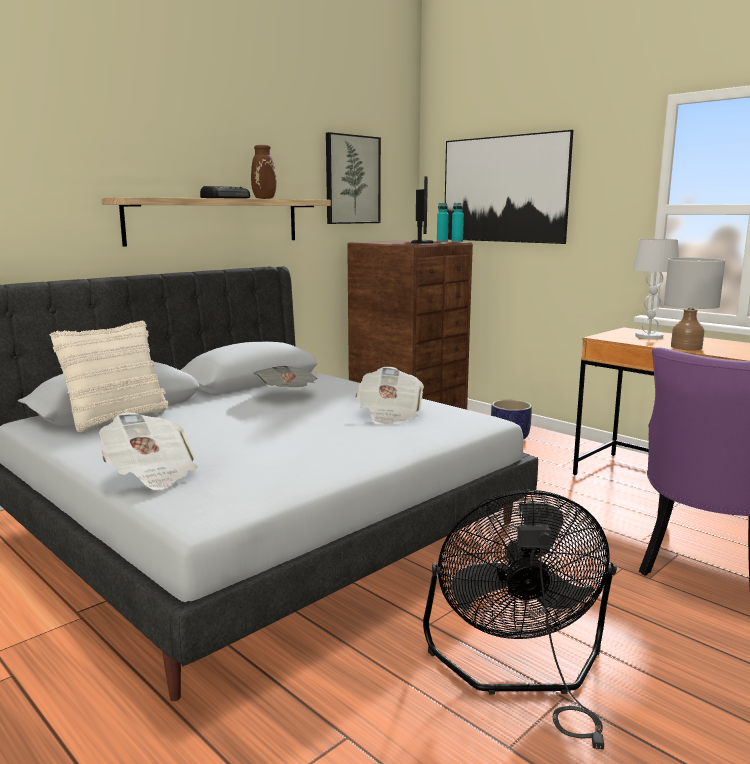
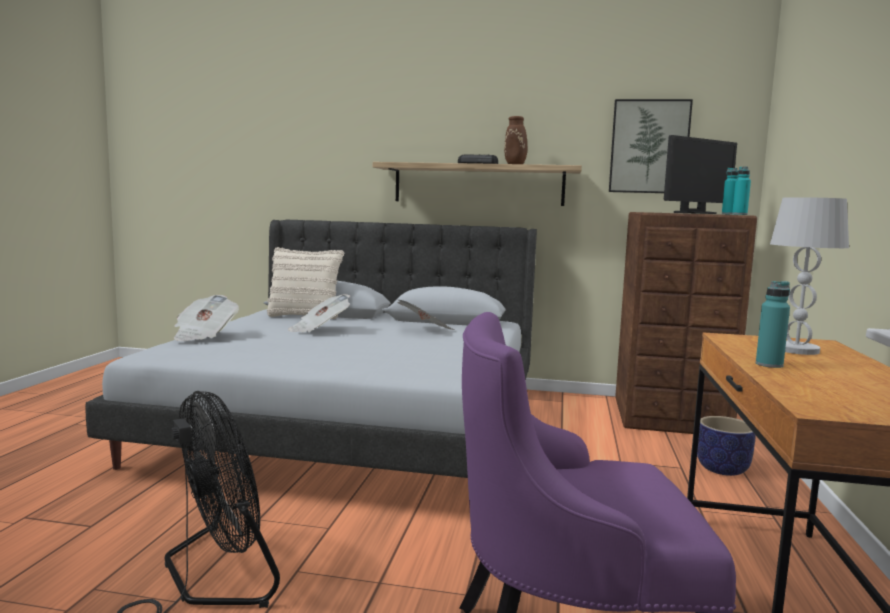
camera: 55 degrees right, 5 degrees down
(389, 414) = (421, 356): newspaper -> newspaper (319, 330)
(503, 189) = (807, 147): picture -> none
(687, 347) = (769, 365): grey table lamp -> turquoise bottle

